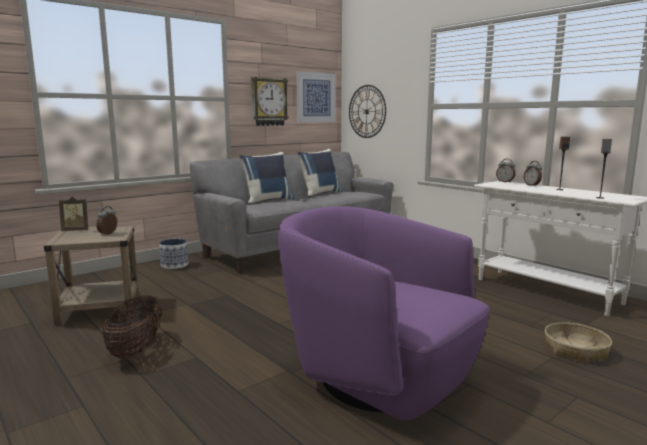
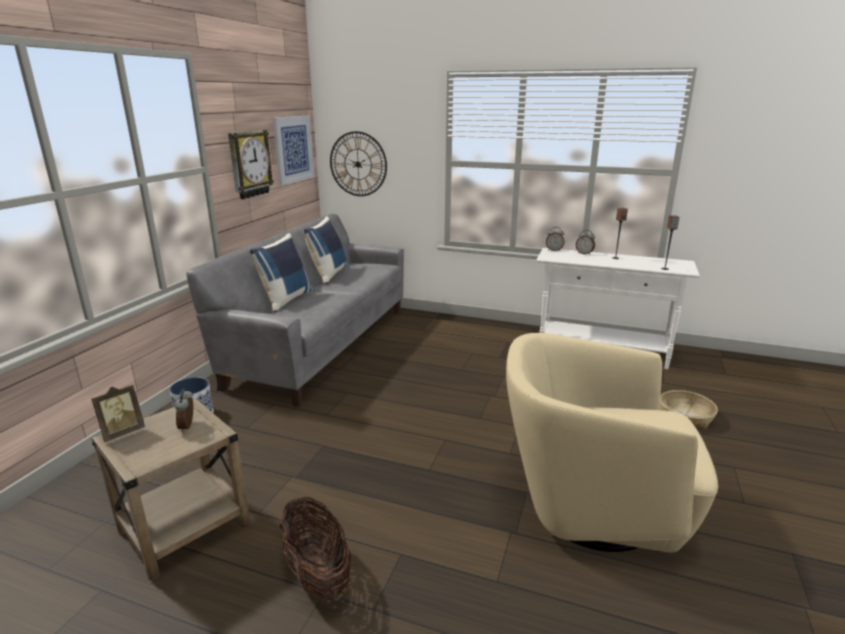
camera: 30 degrees left, 10 degrees up
(378, 376) = (591, 505): purple armchair -> beige armchair

